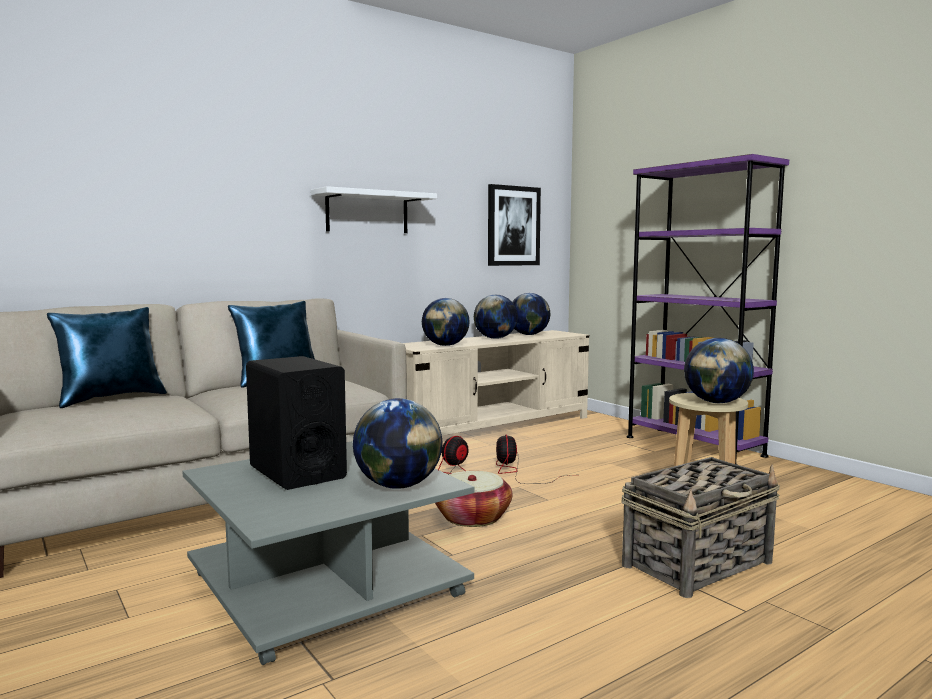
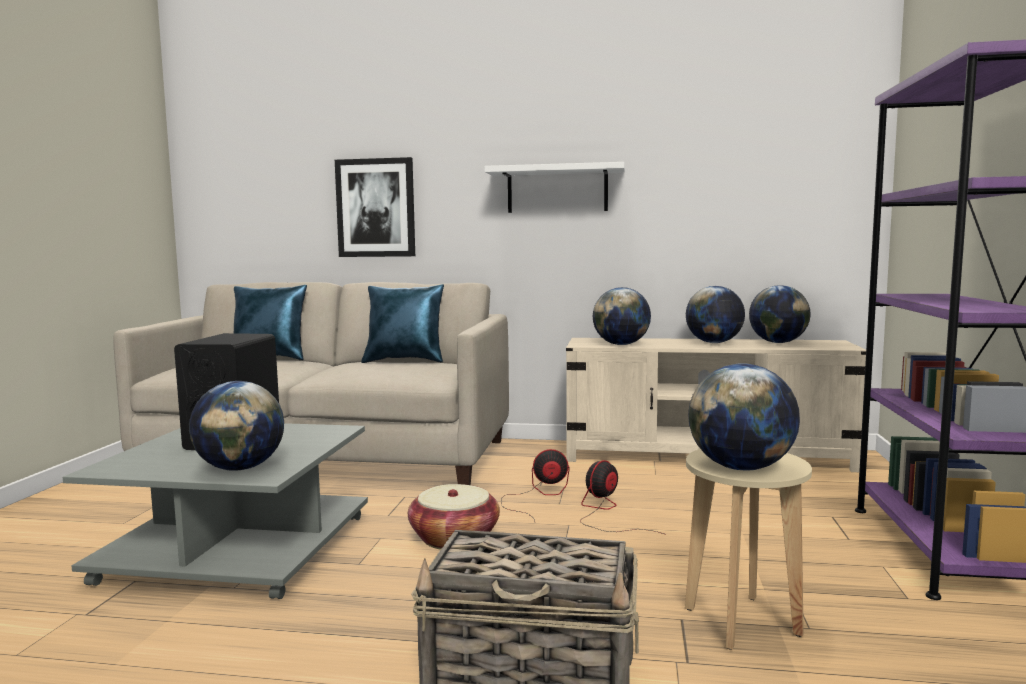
camera: 45 degrees right, 0 degrees up
(513, 226) = (776, 194): picture -> picture (376, 208)

